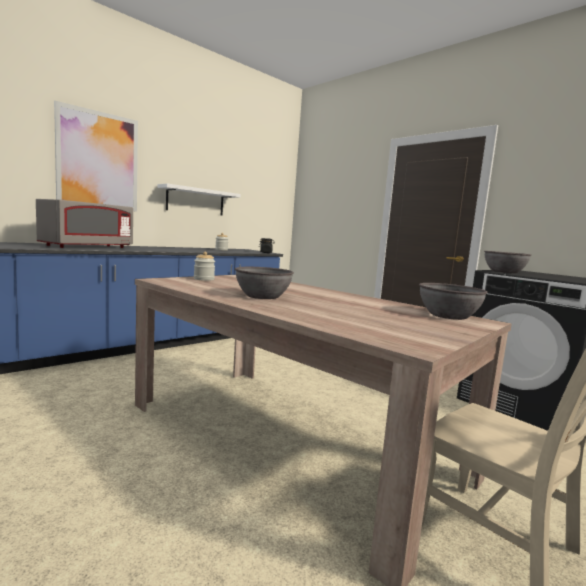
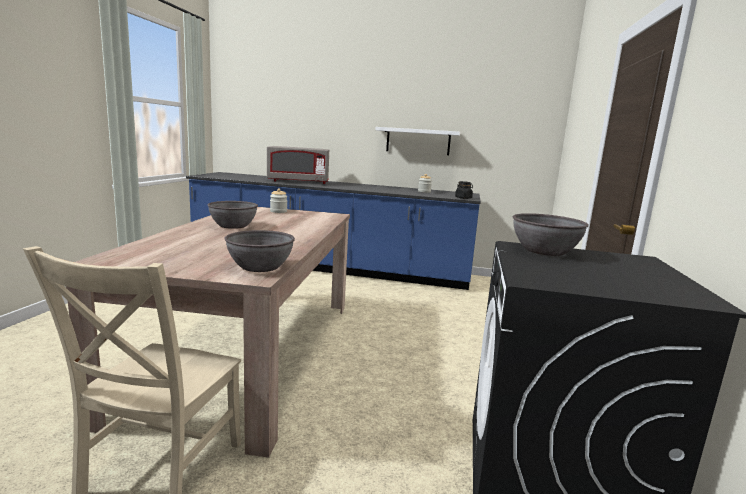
camera: 55 degrees right, 5 degrees up
(98, 160) = (331, 112): picture -> none

